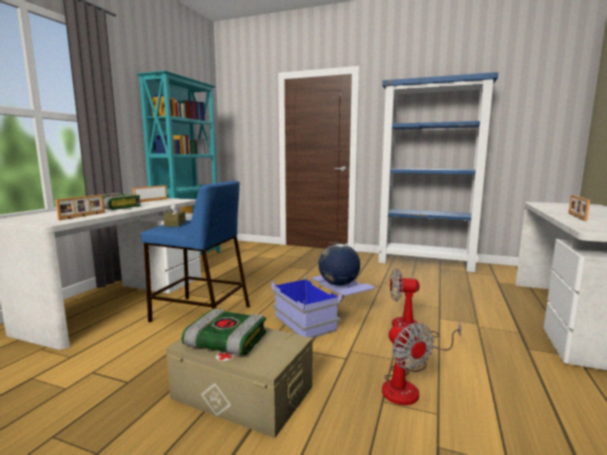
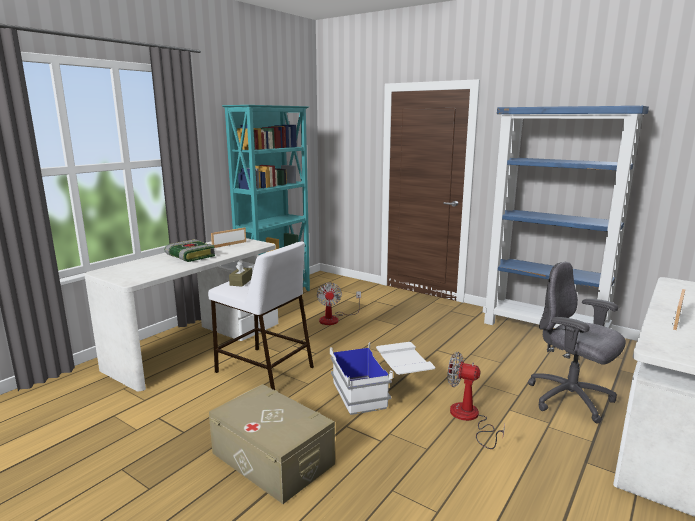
camera: 15 degrees right, 5 degrees up
(83, 216) = (160, 271): picture frame -> none
(200, 313) = (263, 369): blue stool -> white stool
(224, 341) = (257, 412): book -> none
(323, 319) = (381, 392): blue storage box -> white storage box
(338, 284) = (400, 358): globe -> none
(404, 385) = (422, 478): fan -> fan (334, 319)
(480, 305) = (571, 399): none -> grey office chair

